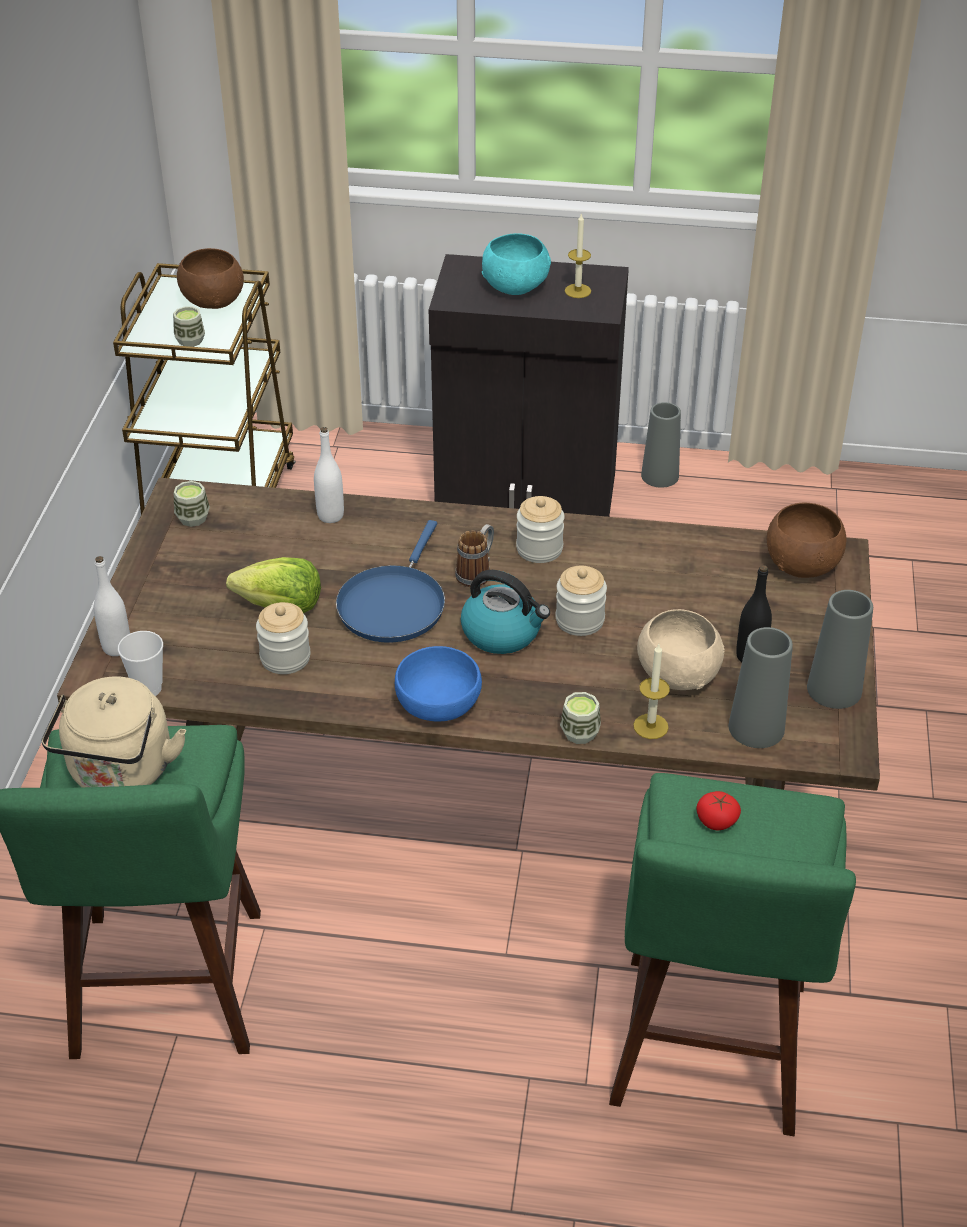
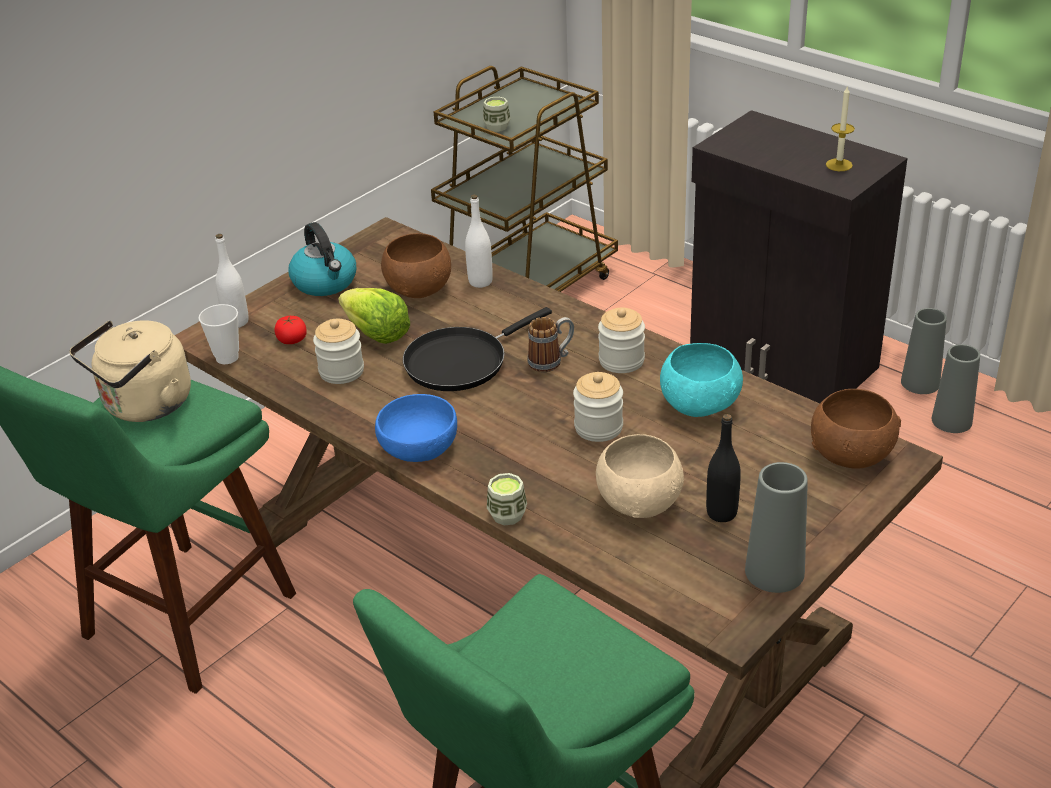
camera: 35 degrees right, 5 degrees down
(193, 518) = (379, 251): cup -> none
(212, 301) = (541, 104): brown bowl -> brown bowl (418, 289)
(393, 604) = (461, 361): blue frying pan -> black frying pan
(503, 633) = (524, 414): kettle -> kettle (325, 282)
(516, 287) = (786, 148): turquoise bowl -> turquoise bowl (700, 405)
(650, 726) = (572, 534): candle -> none
(716, 820) = (544, 633): tomato -> tomato (292, 339)
(756, 728) = (666, 574): grey vase -> grey vase (951, 421)

